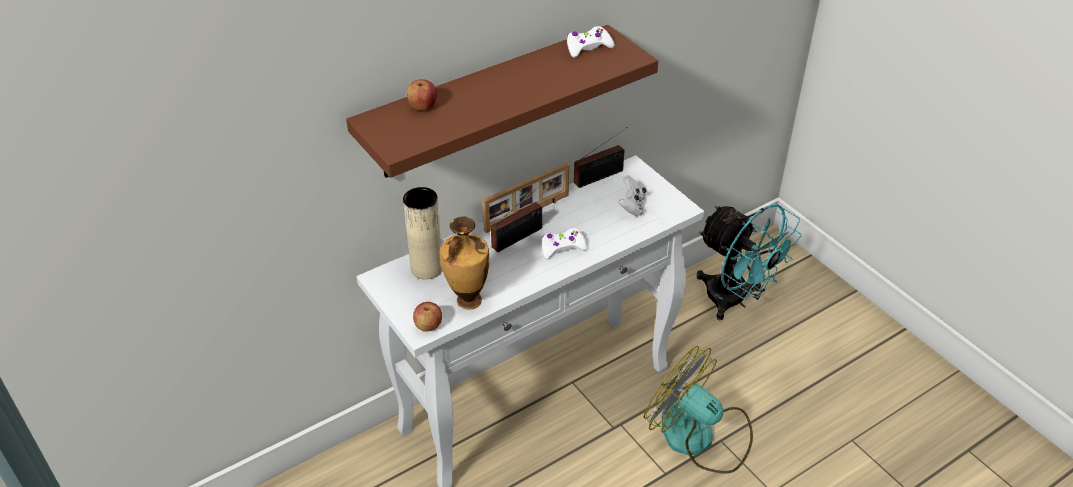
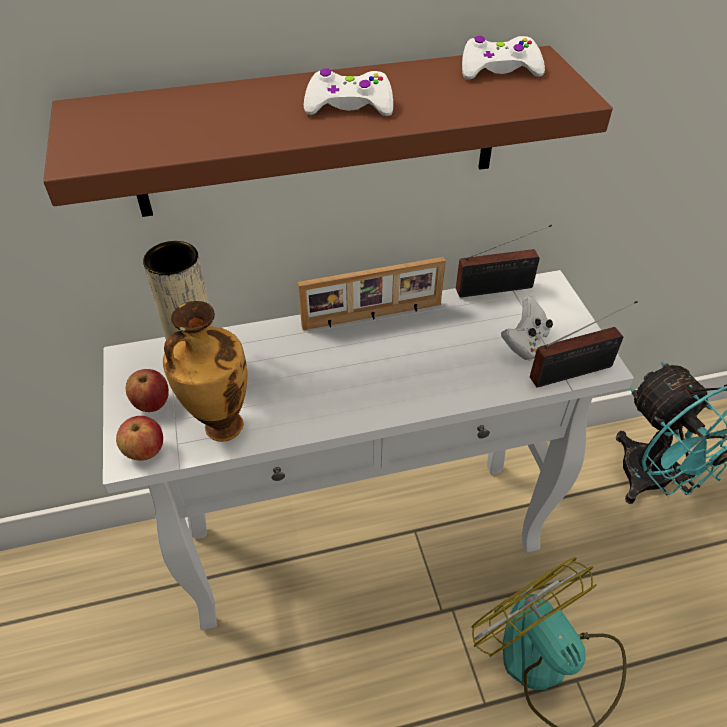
camera: 20 degrees right, 5 degrees up
(423, 107) = (176, 106): apple -> apple (152, 403)
(520, 237) = (345, 348): radio -> radio (576, 371)
(562, 248) = (396, 380): white game controller -> white game controller (349, 106)

